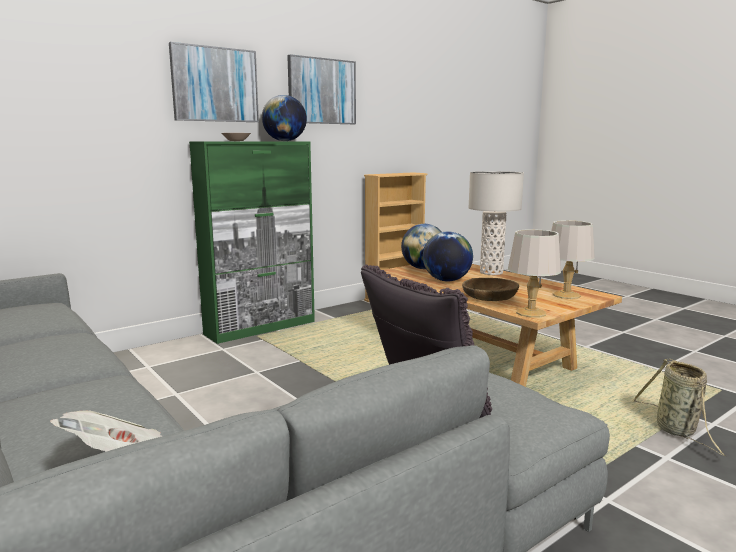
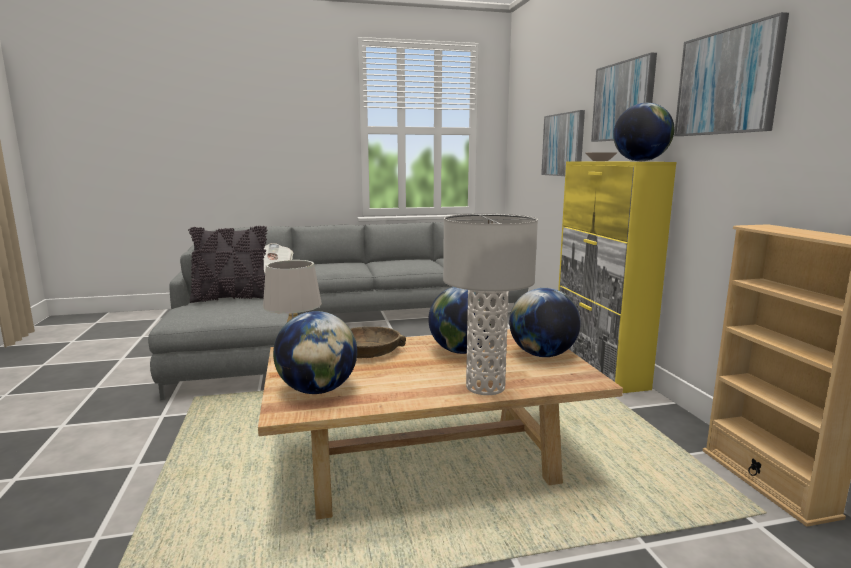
camera: 115 degrees right, 0 degrees up
(95, 120) = (563, 145): none -> picture
(261, 327) = (598, 367): green cabinet -> yellow cabinet
(565, 295) = (317, 390): grey table lamp -> globe
(678, 431) = (135, 499): basket -> none

